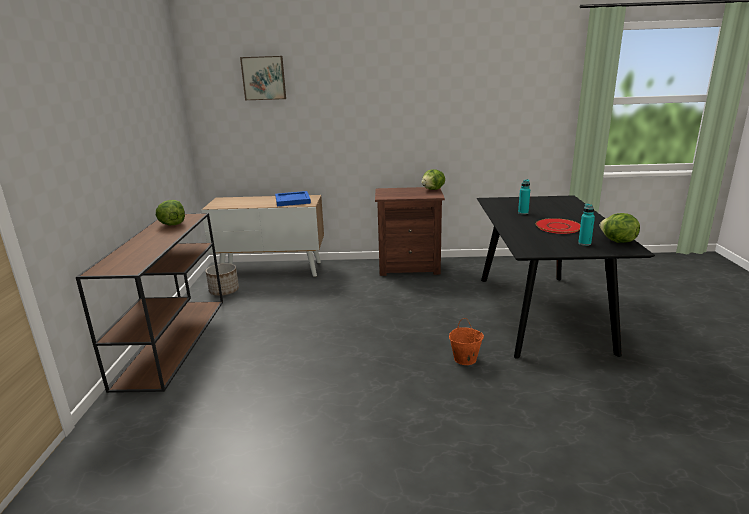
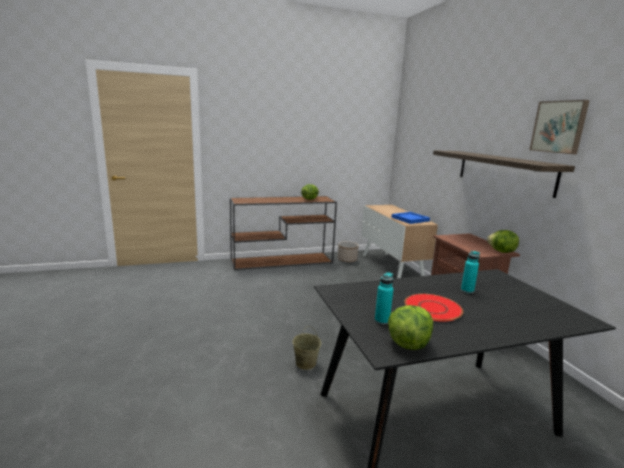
camera: 70 degrees right, 5 degrees down
(264, 78) = (428, 122): picture -> picture (559, 127)
(400, 119) = (504, 171): none -> shelf
(464, 359) = (305, 363): orange bucket -> beige bucket

